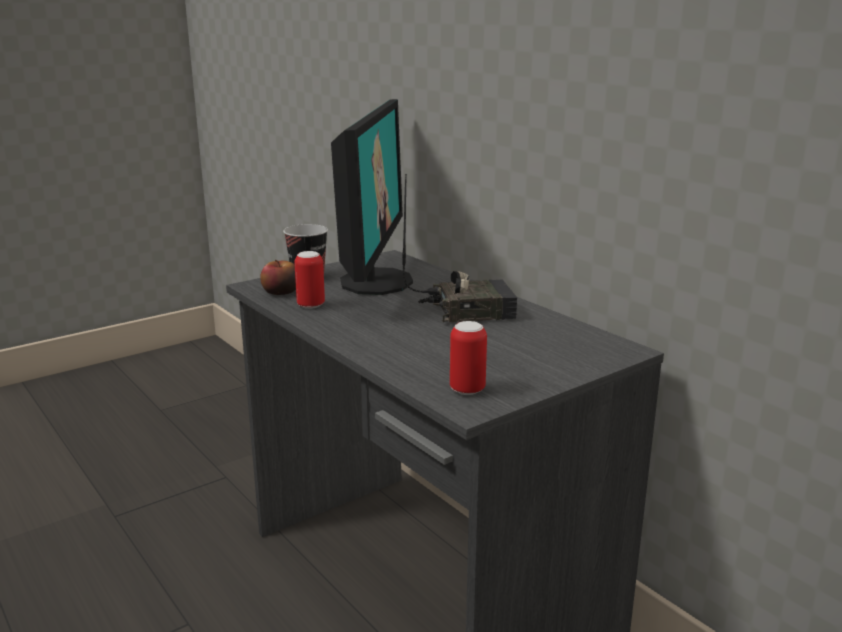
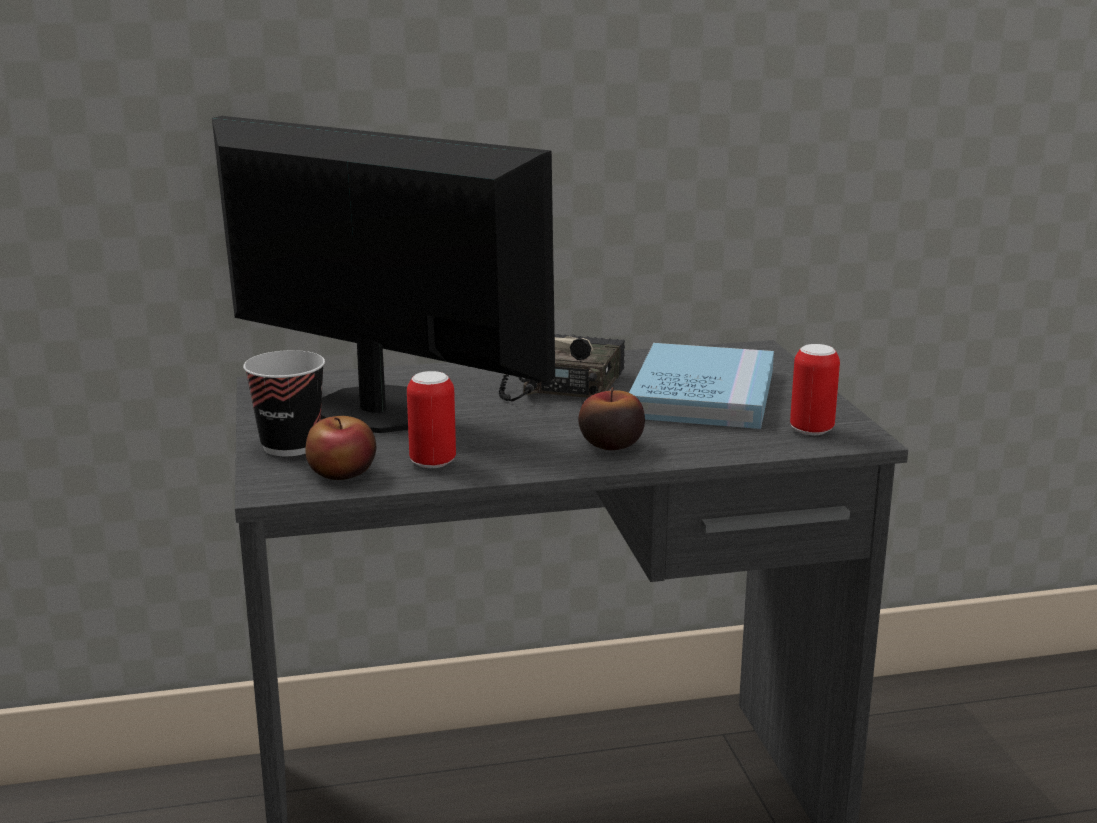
camera: 65 degrees left, 0 degrees up
(377, 338) = (611, 444): none -> apple
(501, 347) = (703, 393): none -> blue book

